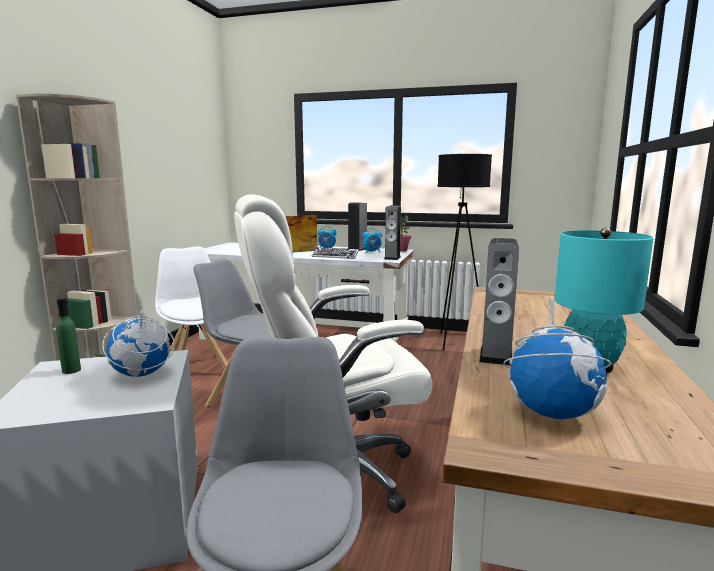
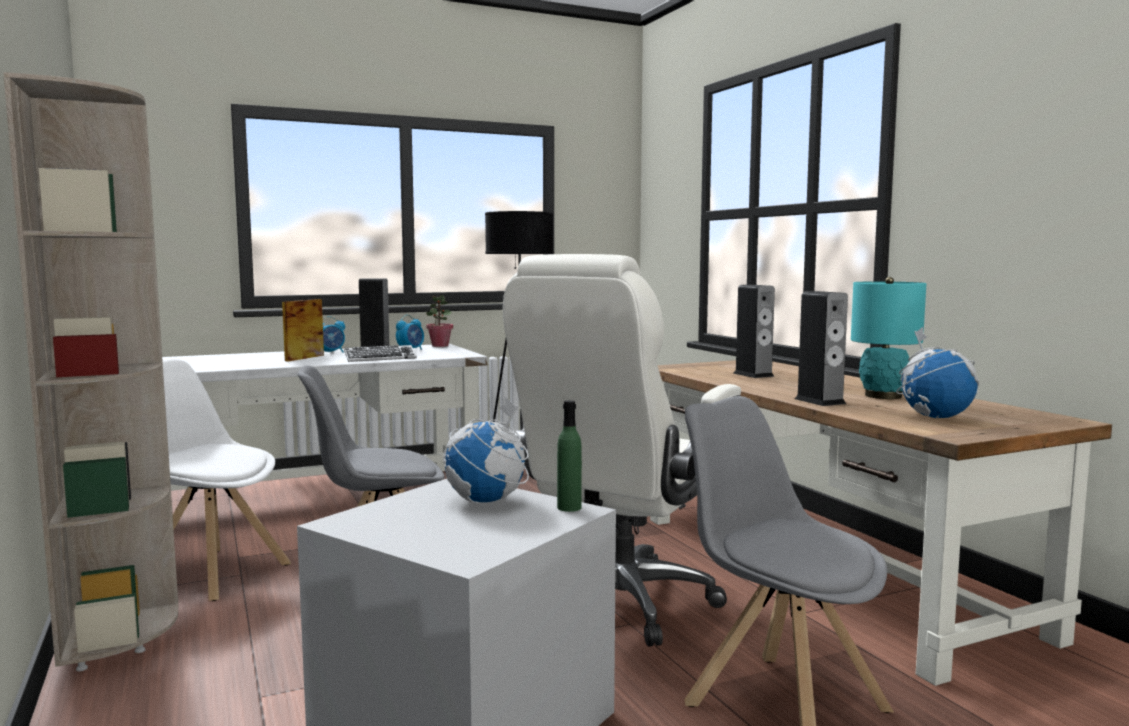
camera: 40 degrees left, 5 degrees down
(71, 370) = (382, 519): green bottle -> green bottle (569, 507)
(392, 258) = (461, 353): speaker -> speaker (753, 374)

